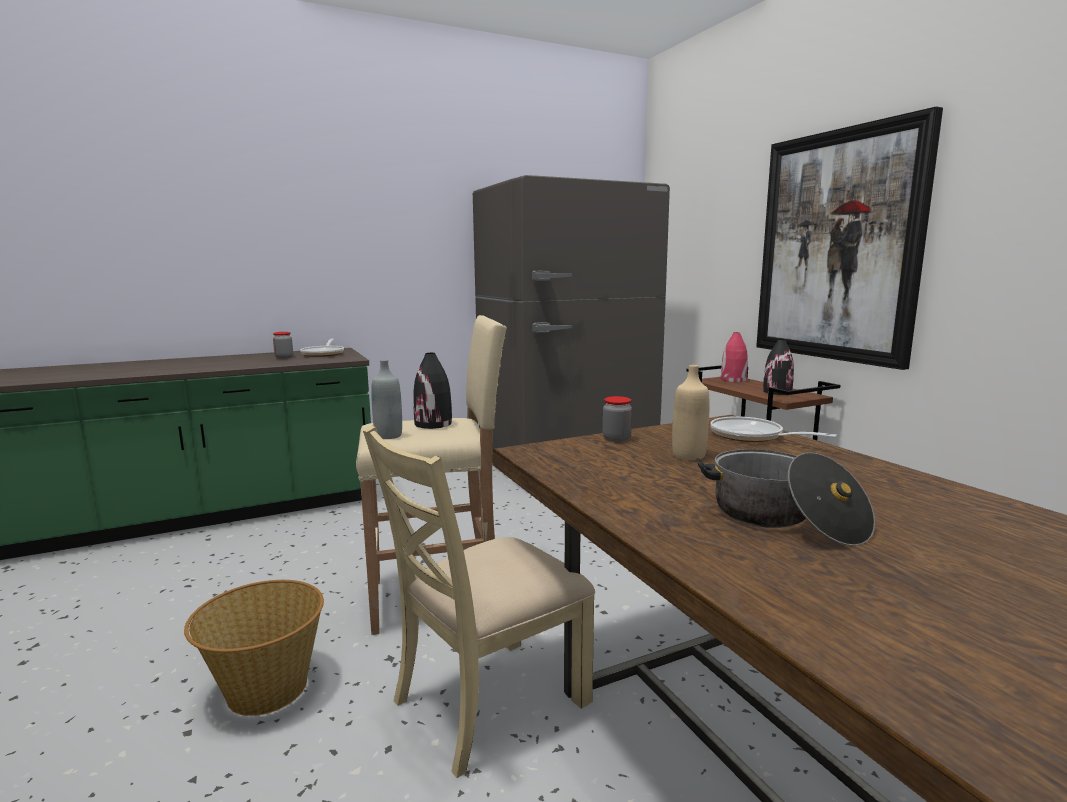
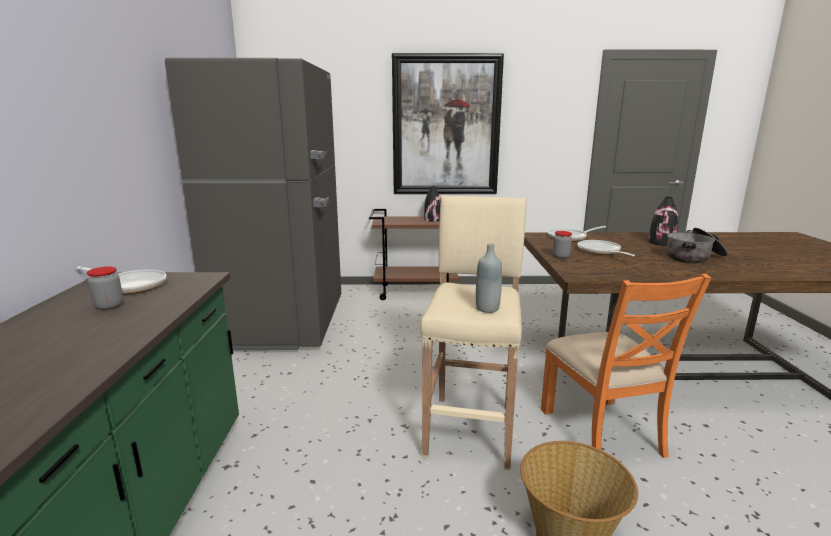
camera: 65 degrees left, 5 degrees up
(433, 424) = (461, 292): black vase -> black vase (661, 243)
(488, 700) = (602, 432): beige chair -> orange chair
(688, 455) = (600, 252): beige bottle -> frying pan
(733, 380) = (389, 219): red vase -> none

